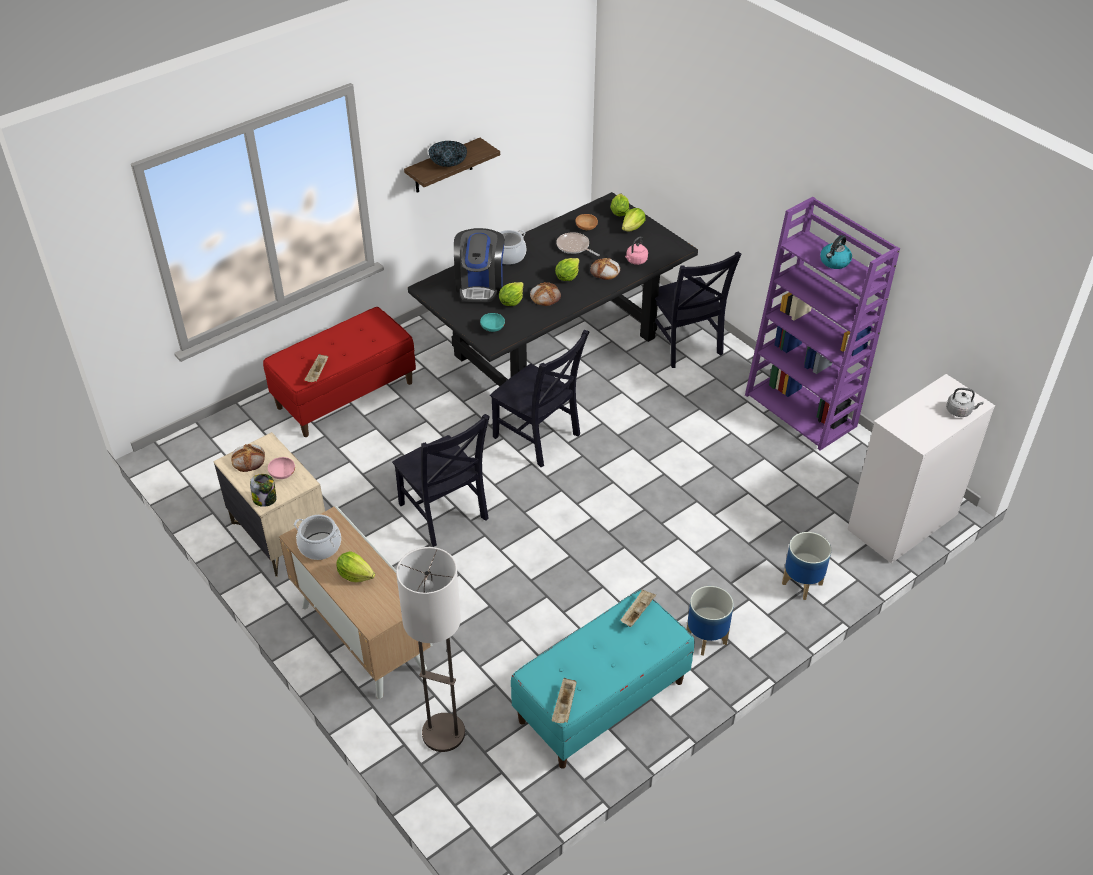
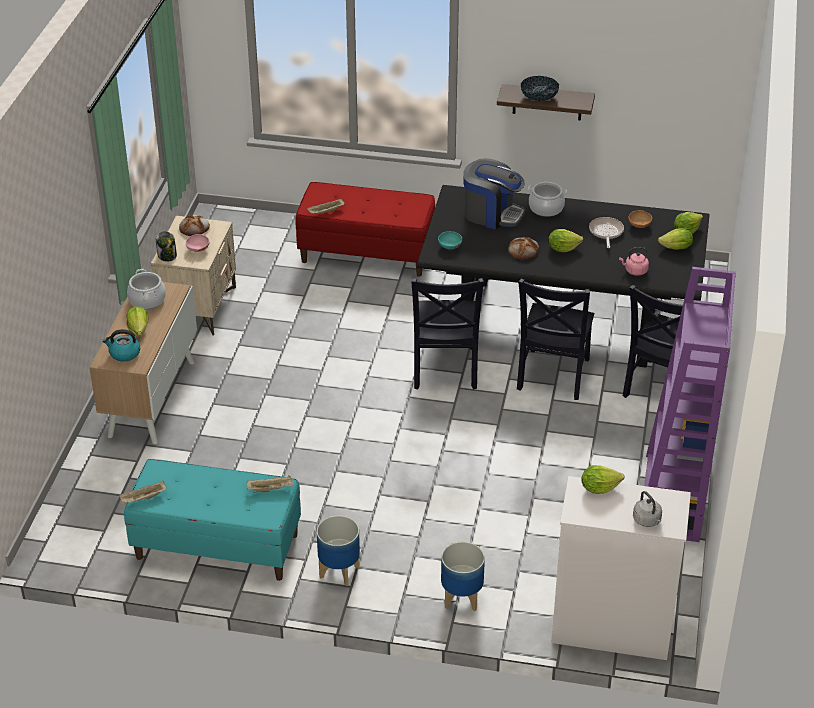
camera: 50 degrees right, 5 degrees down
(443, 733) = (109, 484): floor lamp -> none
(444, 514) = (307, 369): black chair -> black chair (552, 376)
(480, 285) = (492, 214): coffee machine -> coffee machine turned 120 degrees counterclockwise
(511, 301) = (493, 238): lettuce -> lettuce (599, 488)
(605, 271) = (598, 263): bread -> none
(834, 262) = (703, 340): kettle -> kettle (124, 354)

